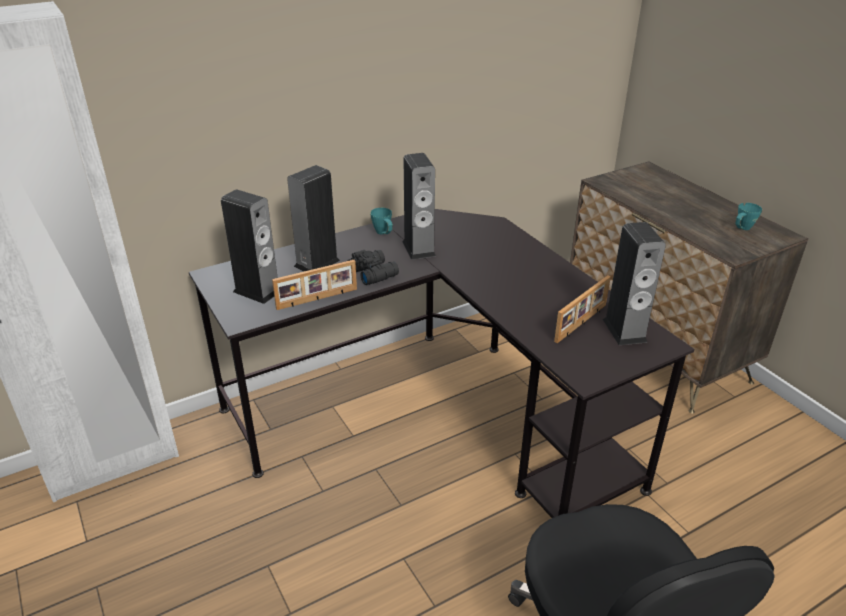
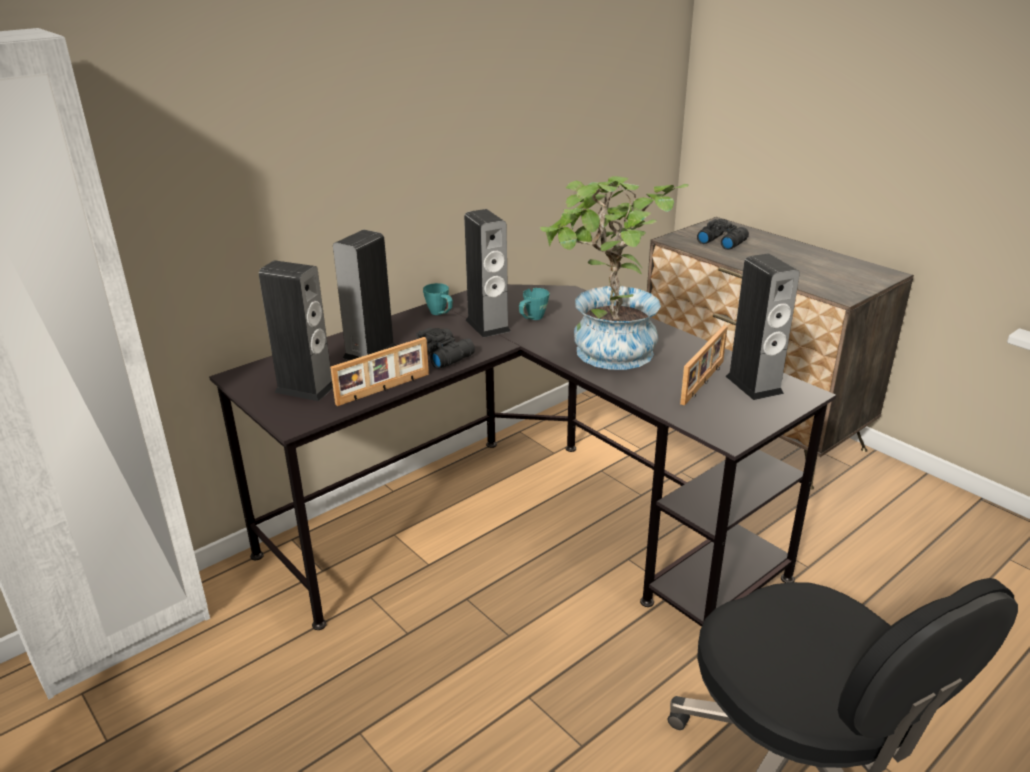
camera: 10 degrees left, 5 degrees down
(507, 288) = (605, 355): none -> potted plant
(643, 188) = (721, 242): none -> black binoculars
(742, 229) = (842, 272): turquoise mug -> turquoise mug (532, 319)

